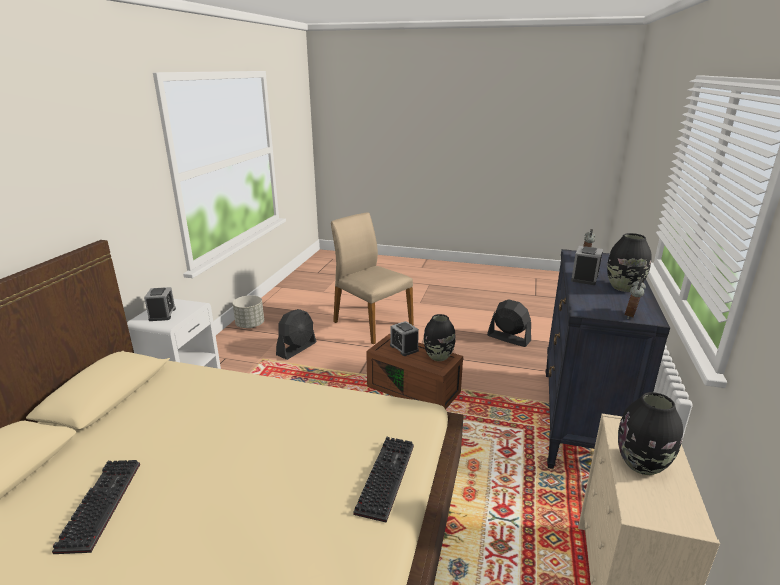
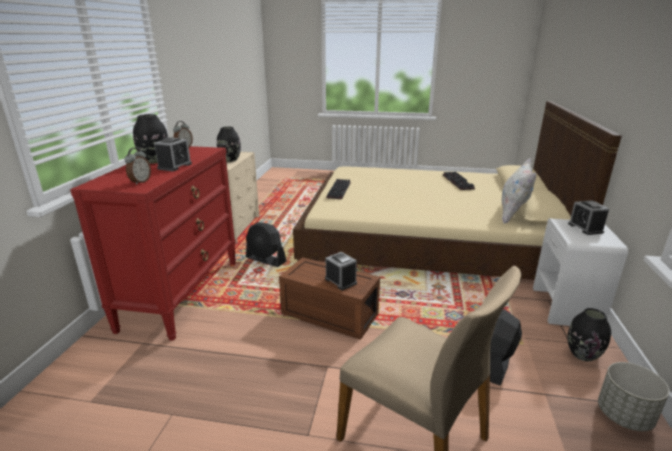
camera: 175 degrees right, 0 degrees up
(151, 388) = (513, 214): none -> white pillow
(438, 357) = (304, 273): black vase -> black vase (583, 354)
(508, 338) = (177, 409): black fan -> black fan (266, 260)
(580, 421) = (182, 293): black dresser -> red dresser

